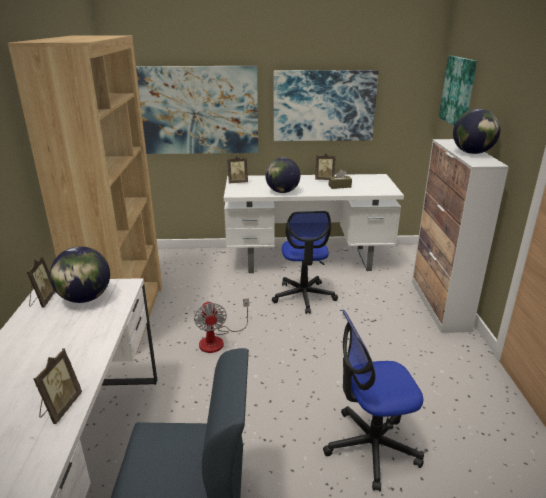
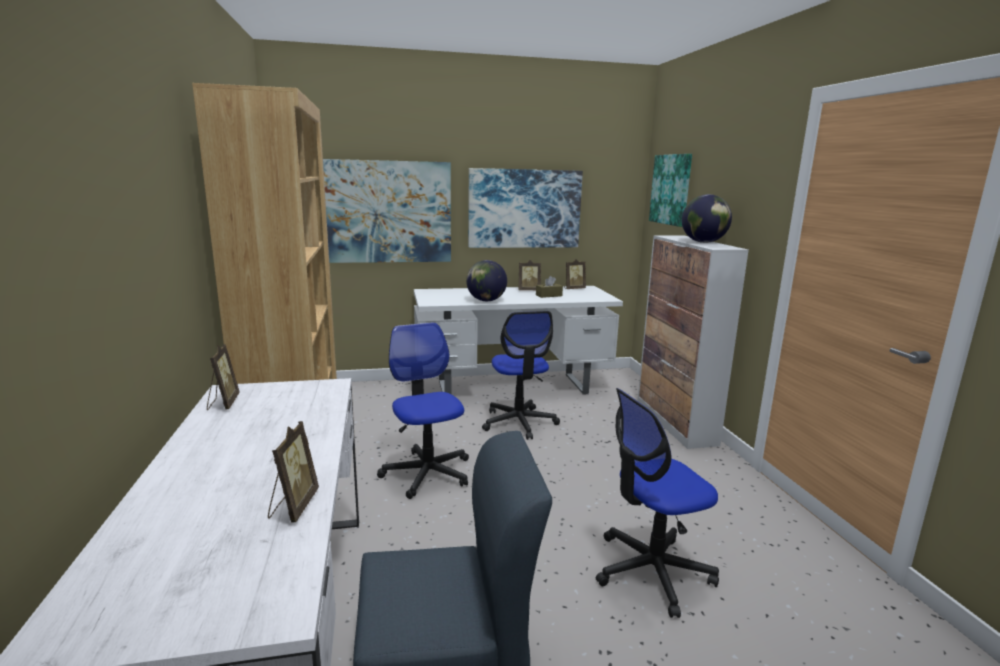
camera: 10 degrees left, 10 degrees down
(85, 298) = (282, 399): globe -> none
(218, 340) = (427, 473): fan -> office chair
(237, 182) = (429, 294): picture frame -> picture frame (573, 289)

